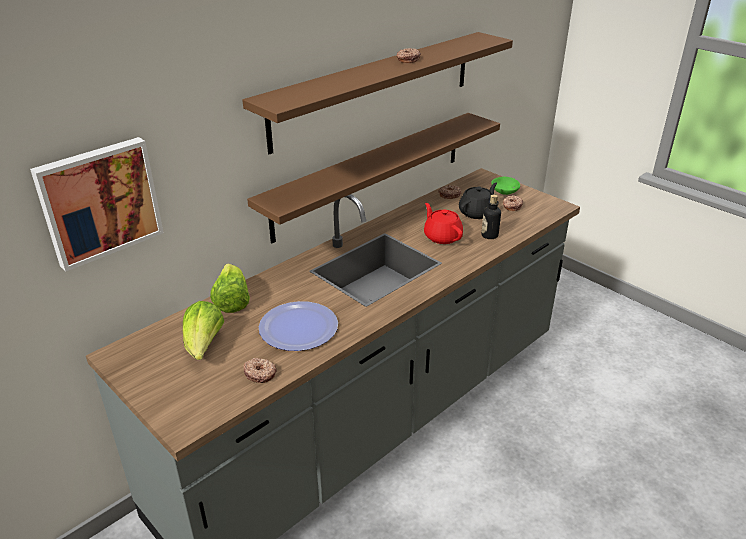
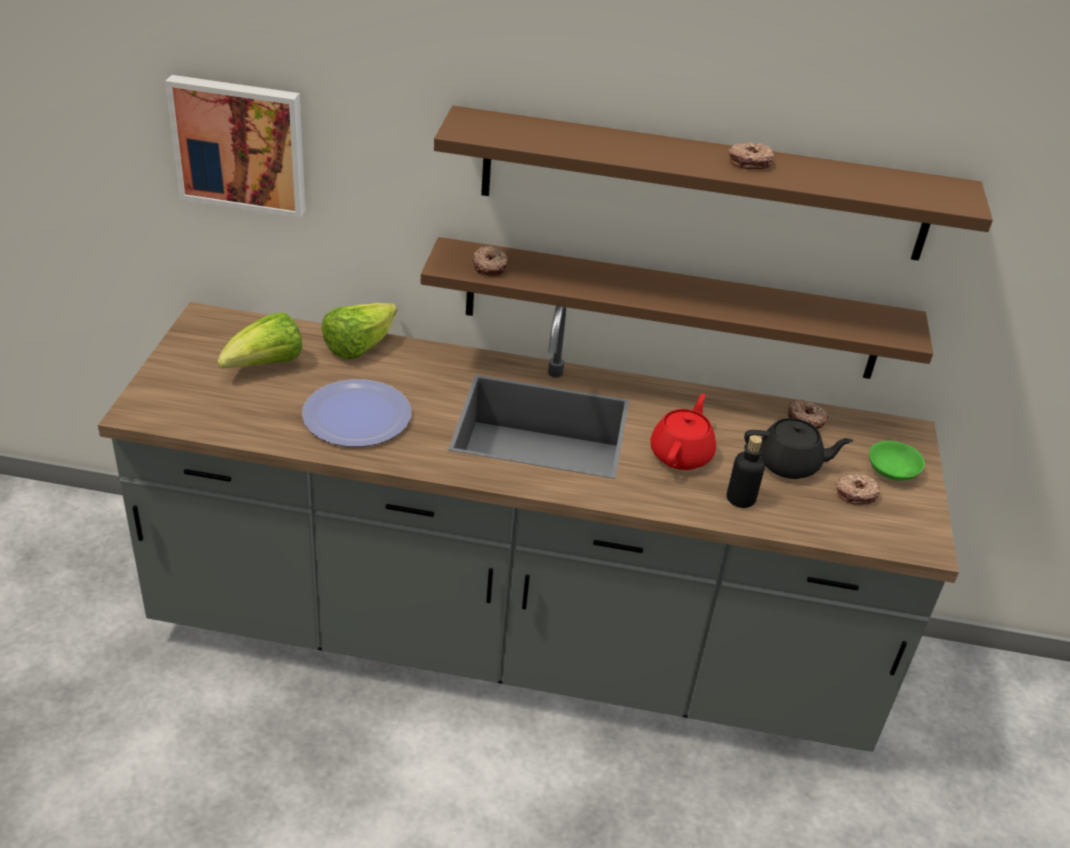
camera: 50 degrees right, 5 degrees up
(260, 373) = (254, 424): donut -> donut (490, 266)

